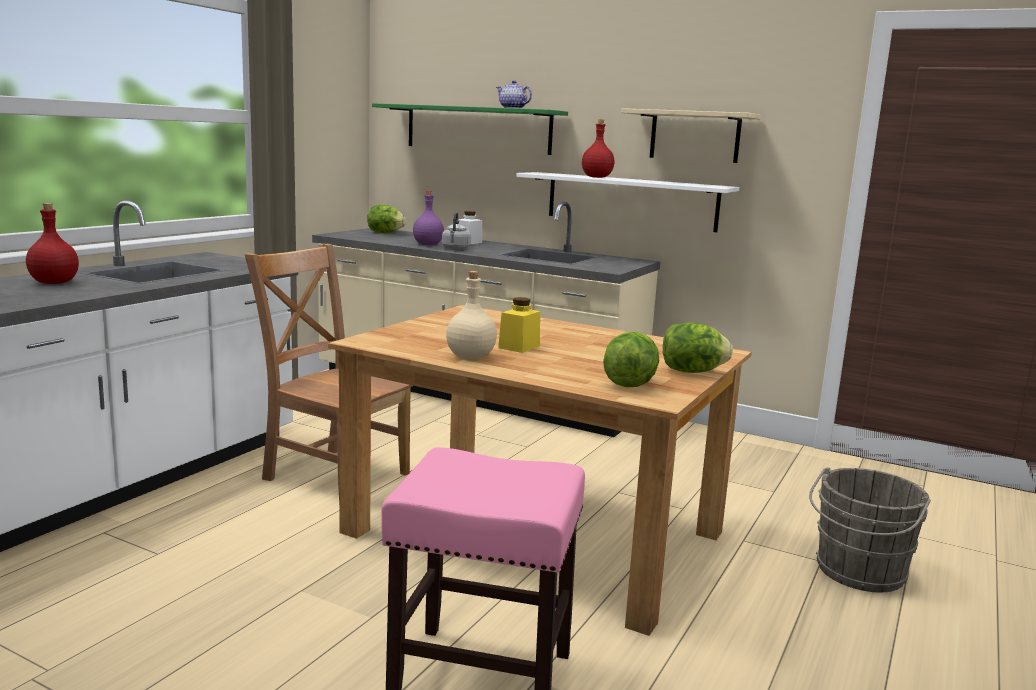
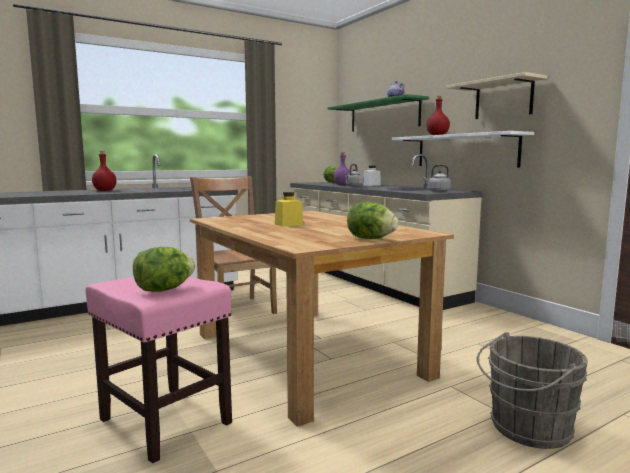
camera: 30 degrees right, 5 degrees down
(470, 357) = (245, 226): beige bottle -> none
(614, 265) = (437, 192): none -> grey kettle
(629, 384) = (306, 240): lettuce -> lettuce (164, 290)

